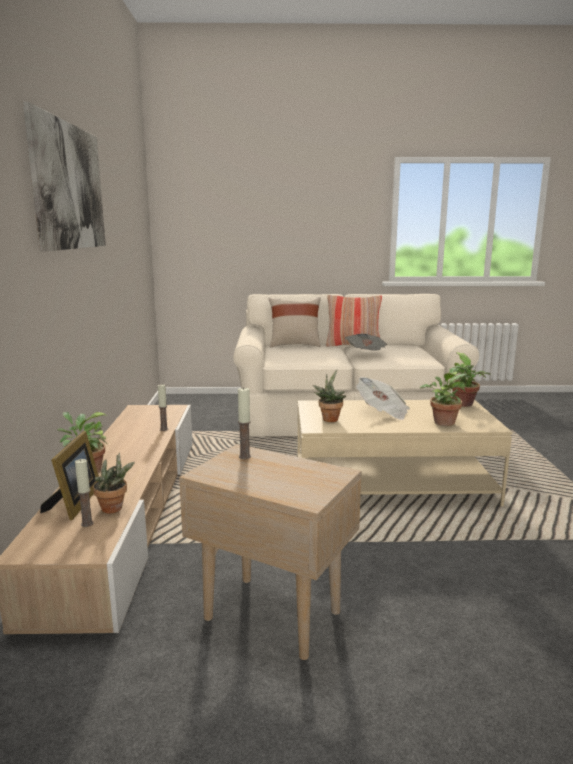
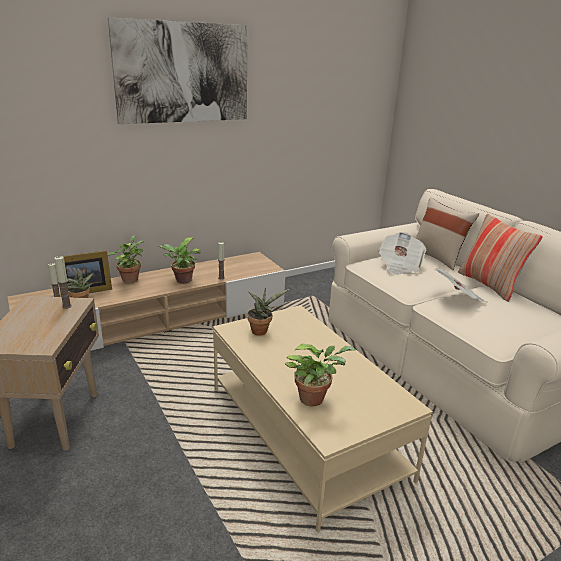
camera: 60 degrees right, 10 degrees up
(382, 412) = (309, 354): newspaper -> newspaper (399, 266)
(464, 404) = (397, 405): potted plant -> potted plant (182, 281)

